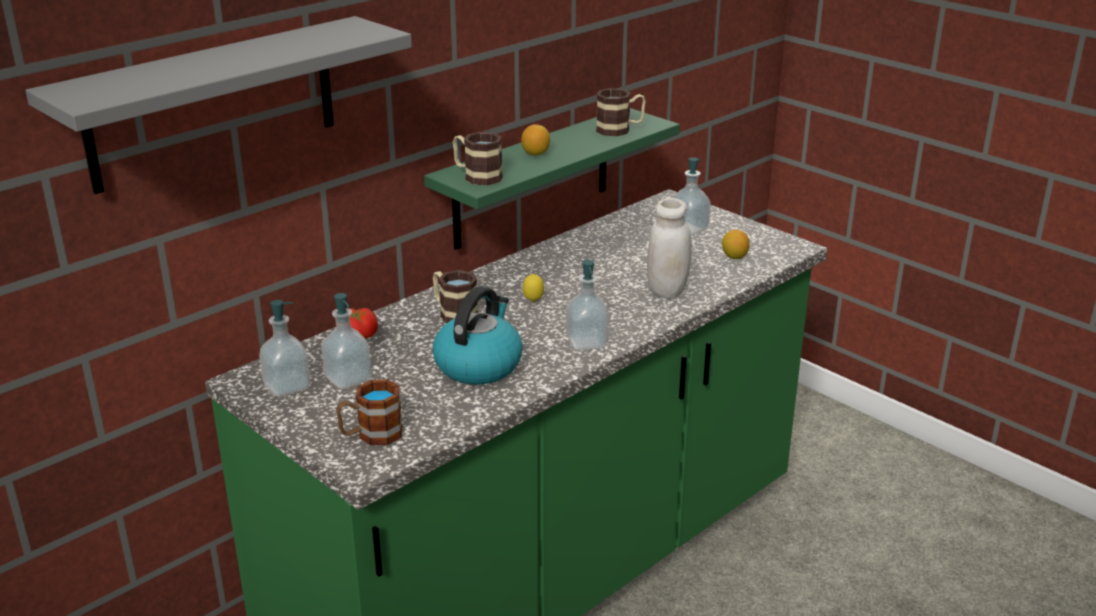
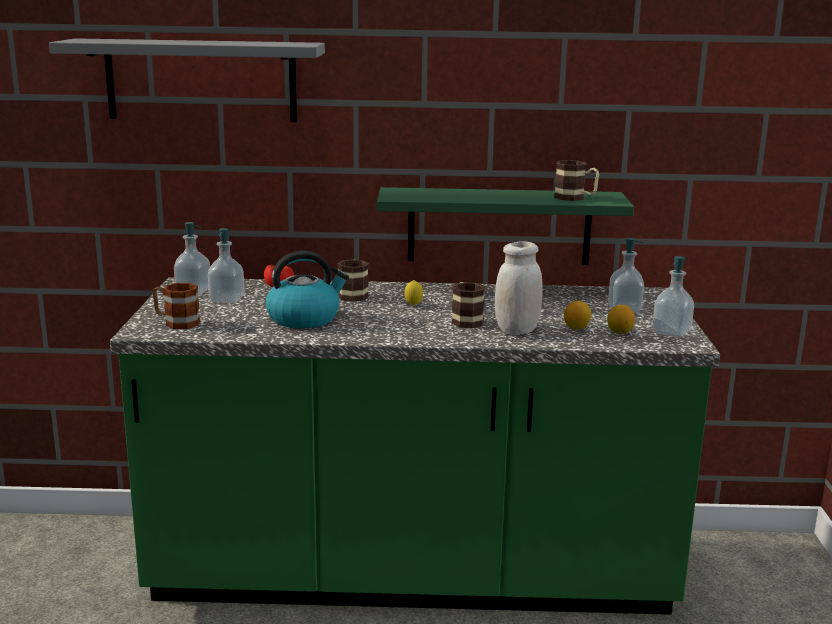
camera: 45 degrees right, 10 degrees down
(477, 176) = (407, 193): mug -> mug (465, 320)
(535, 153) = (477, 194): lemon -> lemon (576, 328)
(586, 342) = (392, 333): soap dispenser -> soap dispenser (671, 332)

